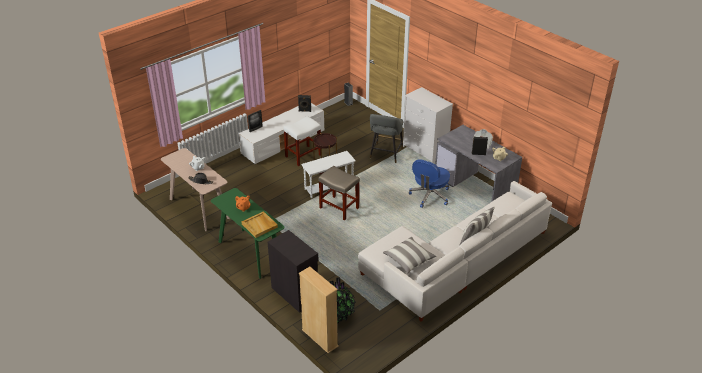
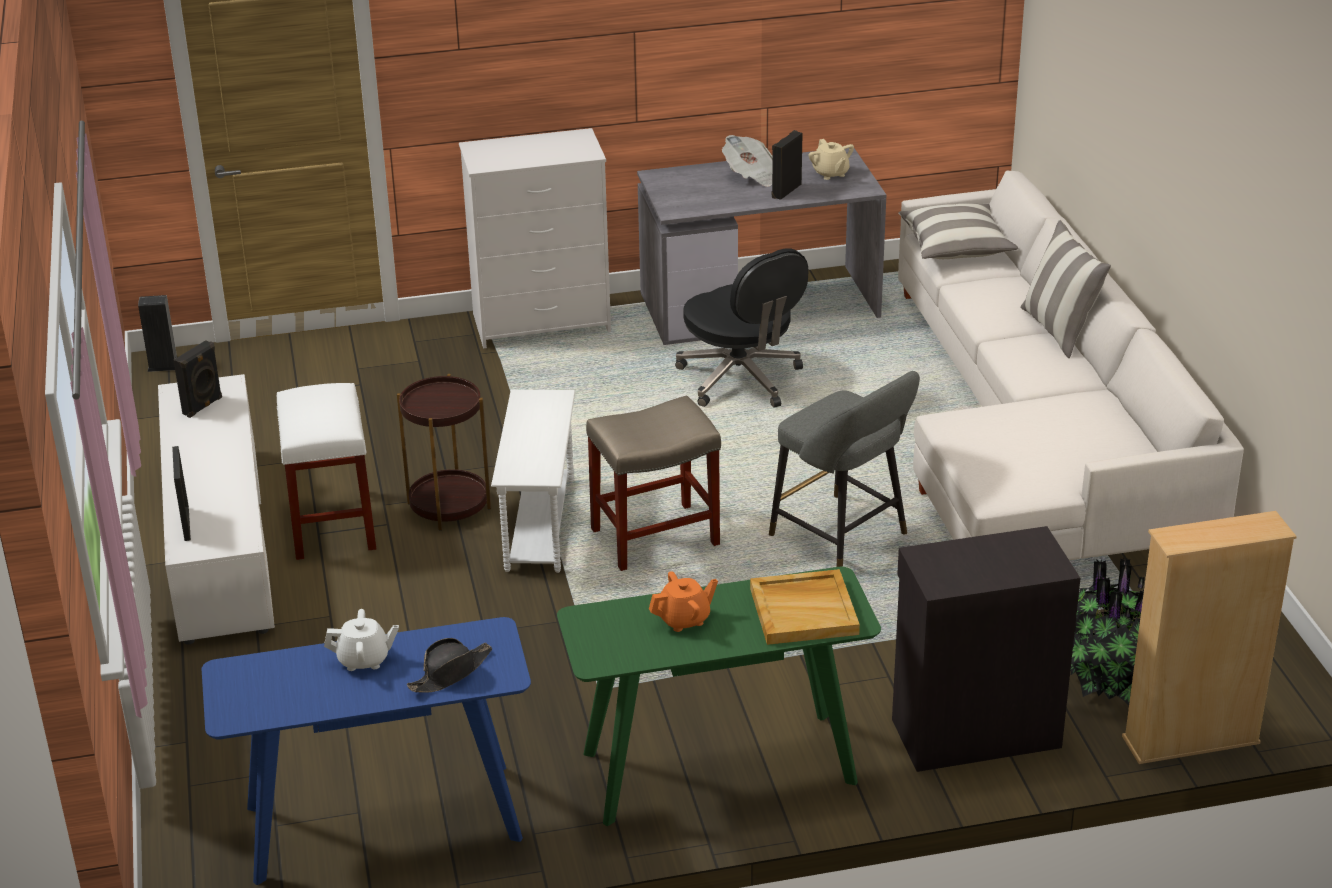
camera: 60 degrees left, 5 degrees down
(199, 208) = (383, 824): beige console table -> blue console table
(385, 154) = (489, 386): grey stool -> grey stool (844, 538)
(409, 259) = (1074, 443): pillow -> pillow (955, 247)
(429, 196) = (741, 380): blue office chair -> black office chair

